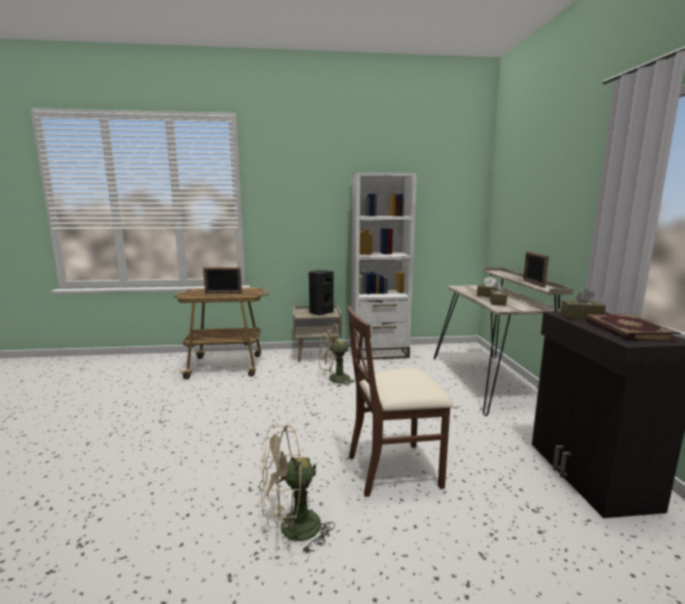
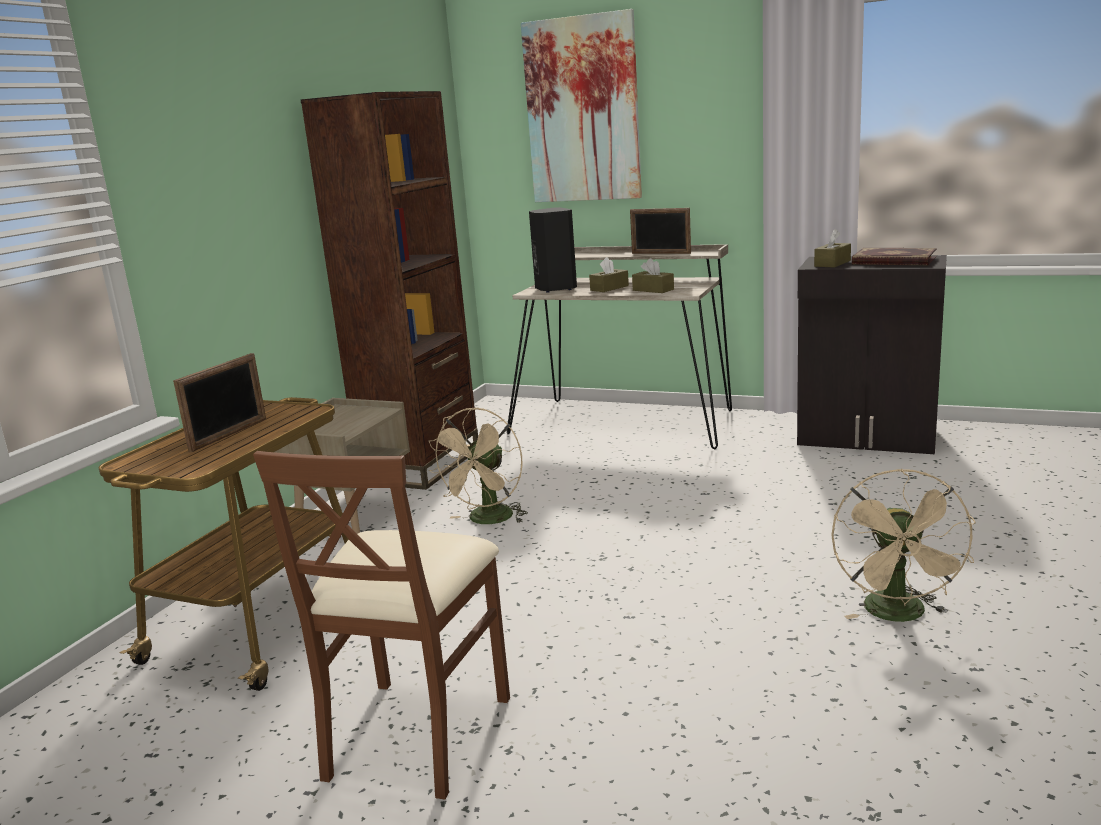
camera: 60 degrees left, 5 degrees up
(320, 312) = (349, 418): black speaker -> black speaker (554, 289)
(379, 352) = (421, 465): white bookcase -> brown bookcase
(394, 469) = (802, 527): brown chair -> brown chair (416, 733)
(529, 186) = (582, 110): none -> picture

